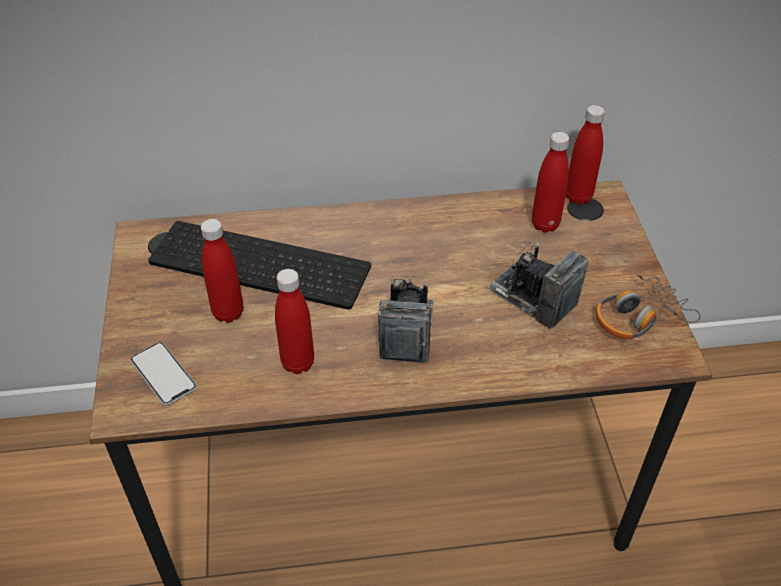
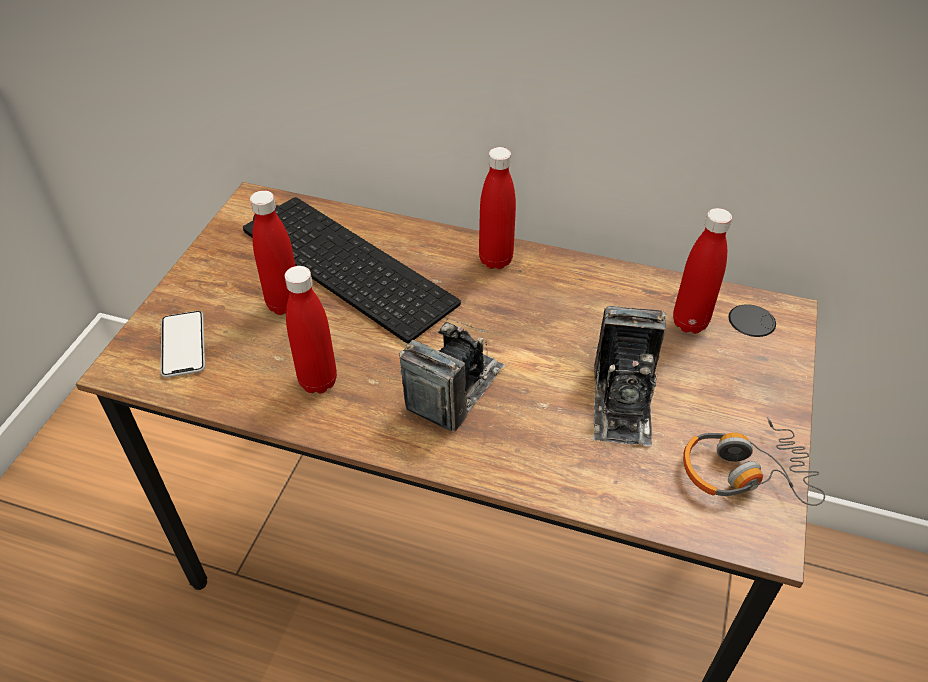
camera: 25 degrees right, 0 degrees up
(532, 297) = (622, 402): camera -> camera turned 150 degrees counterclockwise
(578, 197) = (750, 304): red bottle -> red bottle (495, 260)

